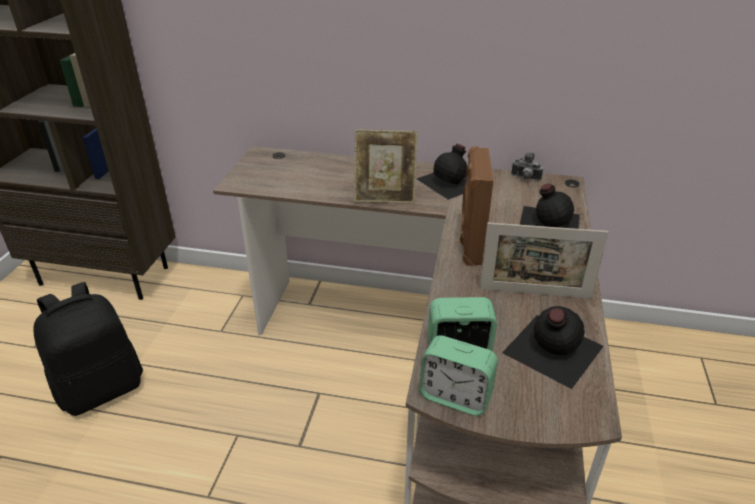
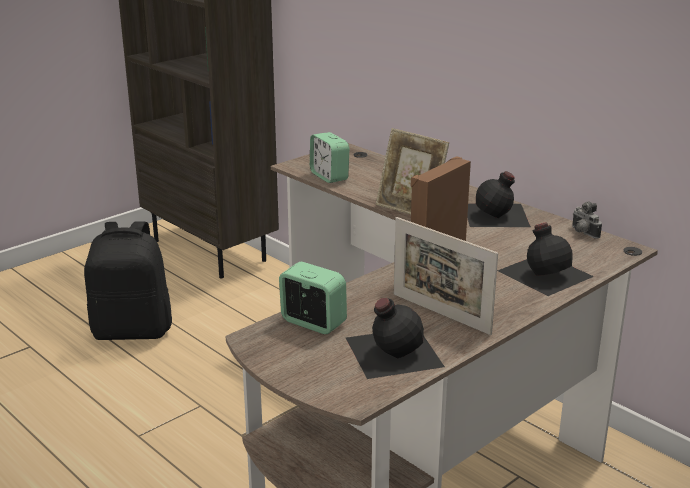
camera: 35 degrees right, 10 degrees down
(455, 396) = (266, 346): alarm clock -> alarm clock (329, 176)

